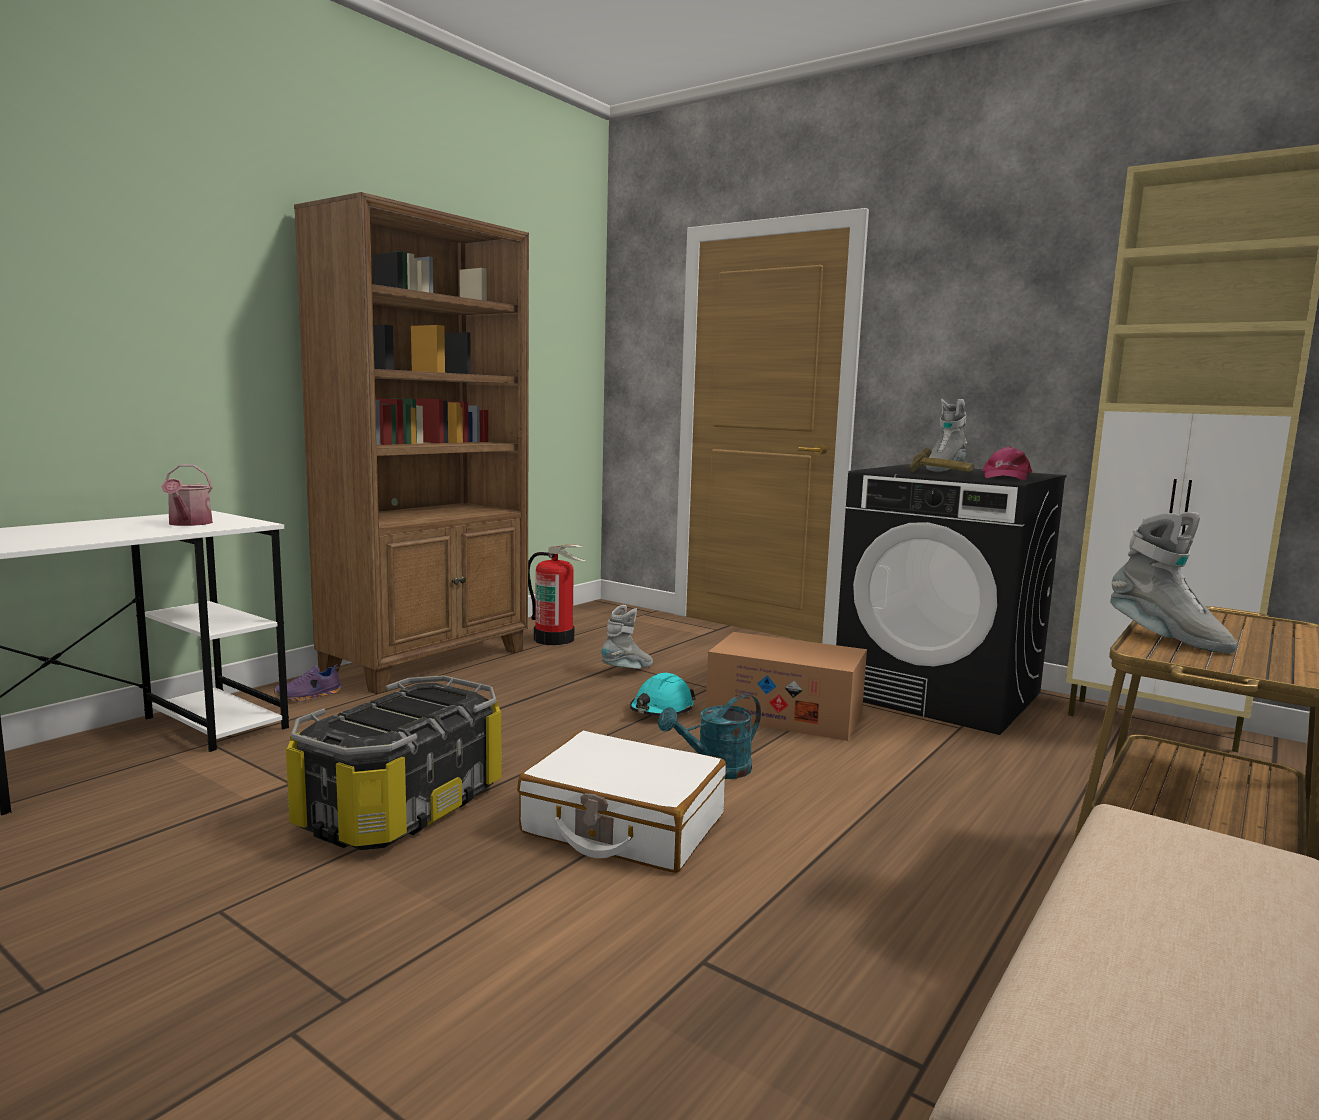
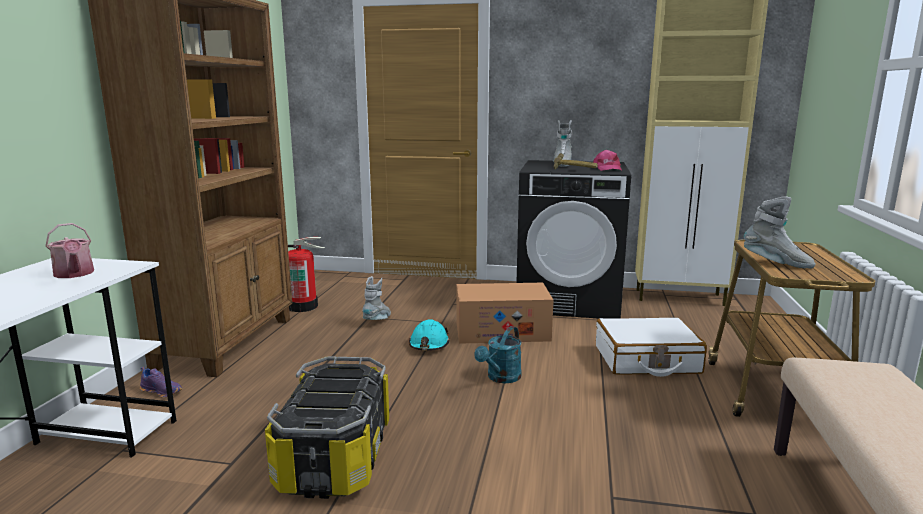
camera: 25 degrees left, 5 degrees up
(309, 696) = (162, 391): purple shoe -> purple shoe turned 90 degrees counterclockwise
(623, 825) = (486, 428): white suitcase -> white suitcase (646, 360)

